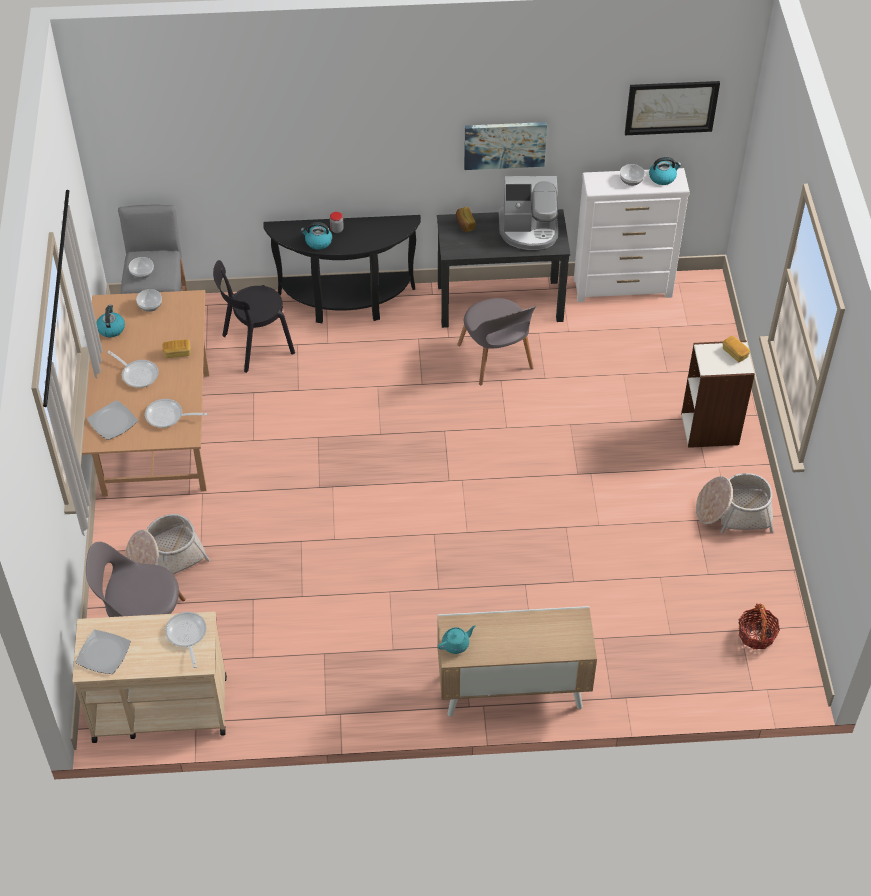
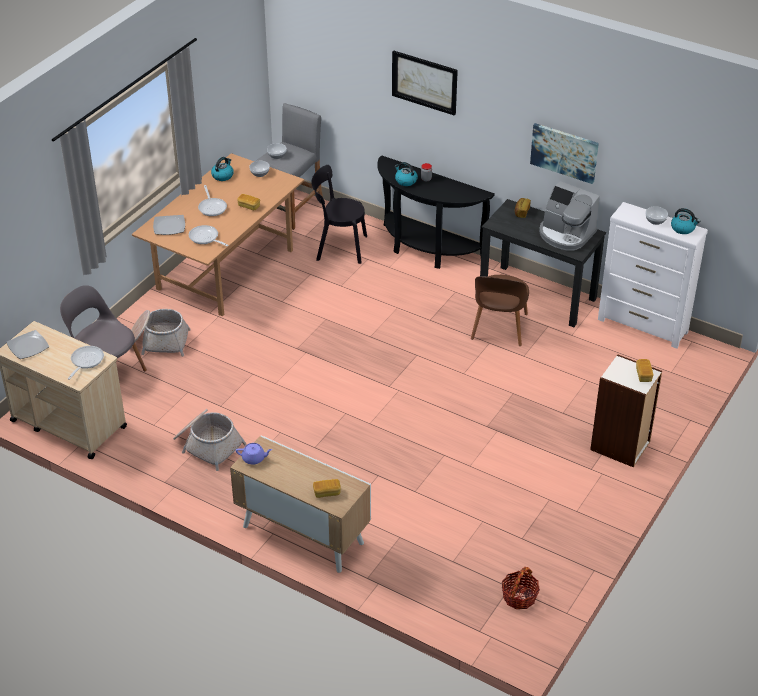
camera: 35 degrees right, 10 degrees down
(456, 644) = (254, 458): turquoise teapot -> purple teapot
(496, 359) = (499, 328): grey chair -> brown chair
(558, 640) = (327, 492): none -> bread
(671, 107) = (701, 165): picture -> picture (424, 82)
(734, 512) = (584, 508): basket -> basket (207, 445)

